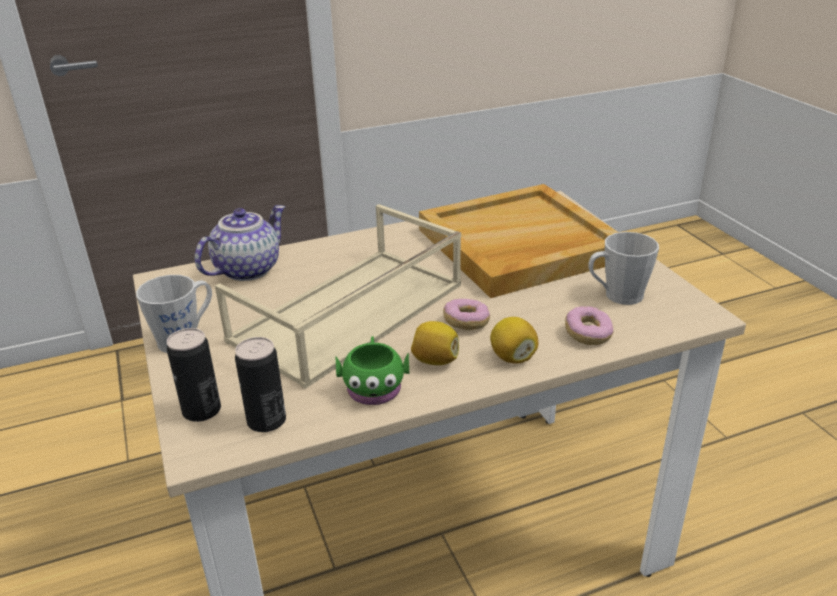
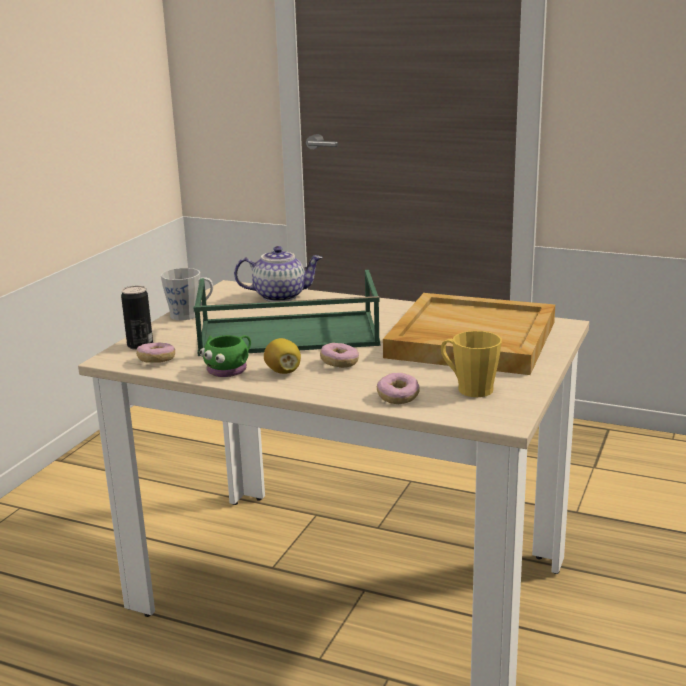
camera: 45 degrees right, 10 degrees down
(266, 421) = (156, 360): can -> donut
(349, 314) = (286, 335): beige tray -> green tray
(512, 357) = (327, 388): lemon -> none
(617, 296) = (469, 388): grey mug -> yellow mug

